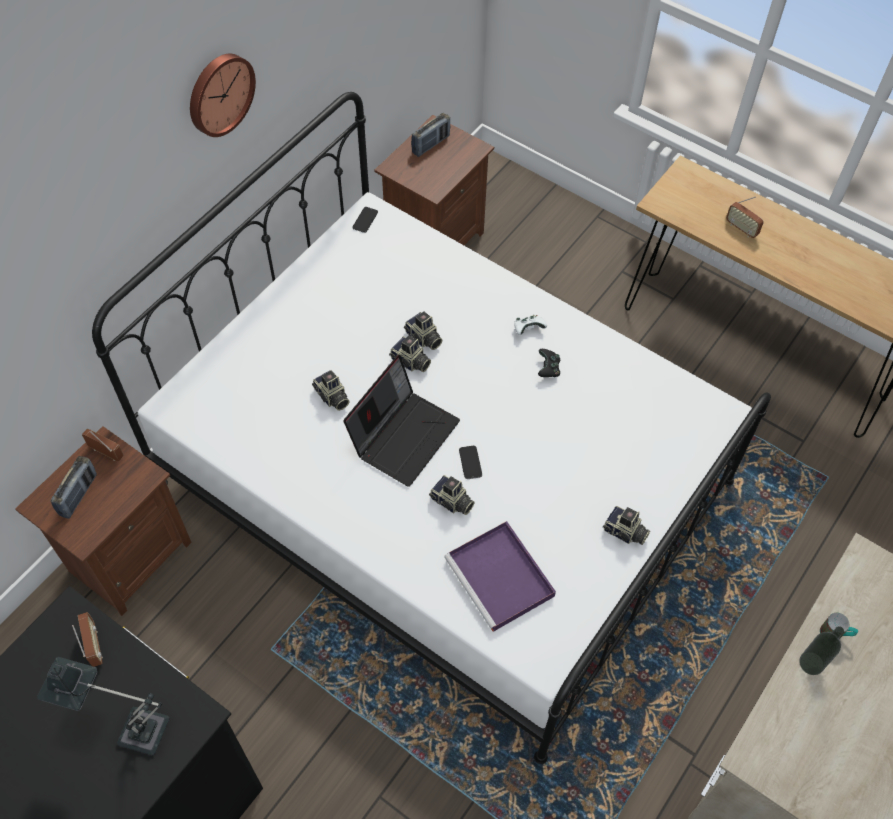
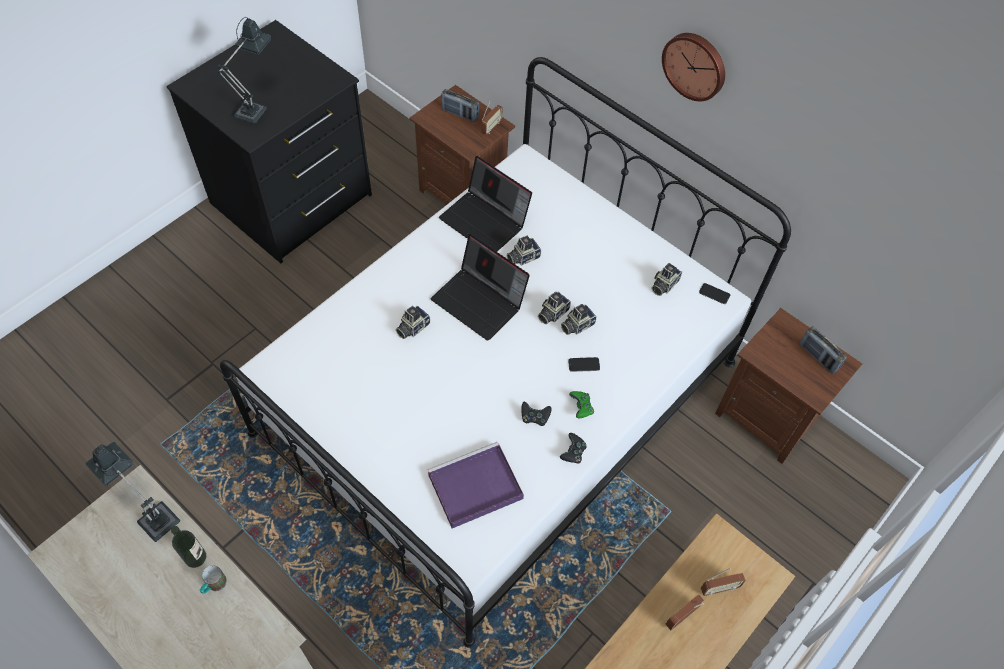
camera: 95 degrees right, 0 degrees up
(94, 646) = (313, 91): radio -> radio (719, 588)
(277, 442) = (485, 221): none -> laptop
(470, 462) = (446, 344): phone -> phone (584, 365)
(501, 579) = (338, 352): purple tray -> purple tray (473, 488)
(528, 329) = (581, 408): white game controller -> green game controller
(582, 333) = (573, 453): none -> black game controller
(625, 533) = (359, 449): camera -> camera (663, 285)
(779, 726) = (153, 516): none -> table lamp

